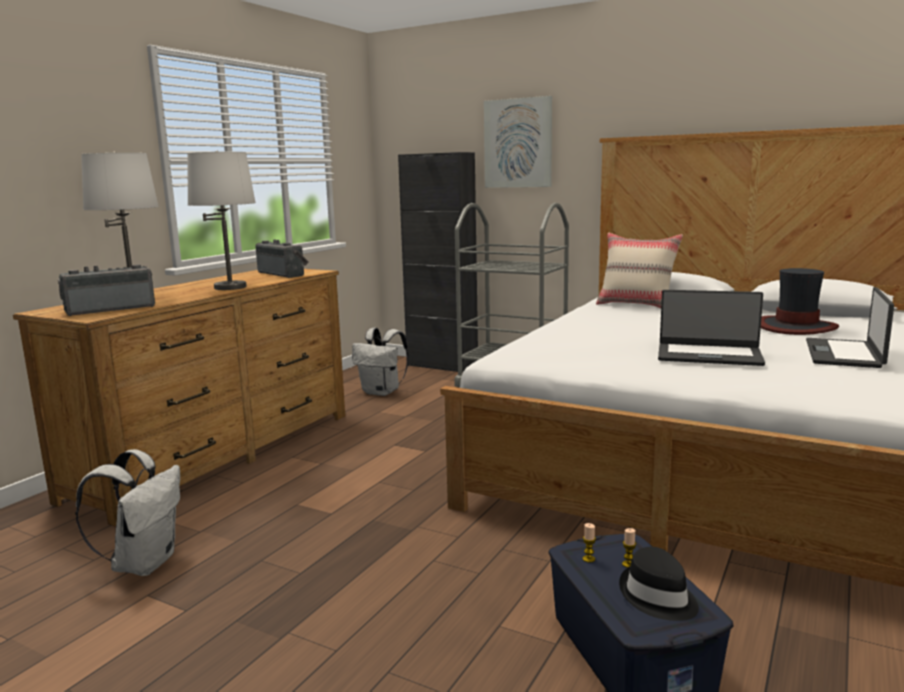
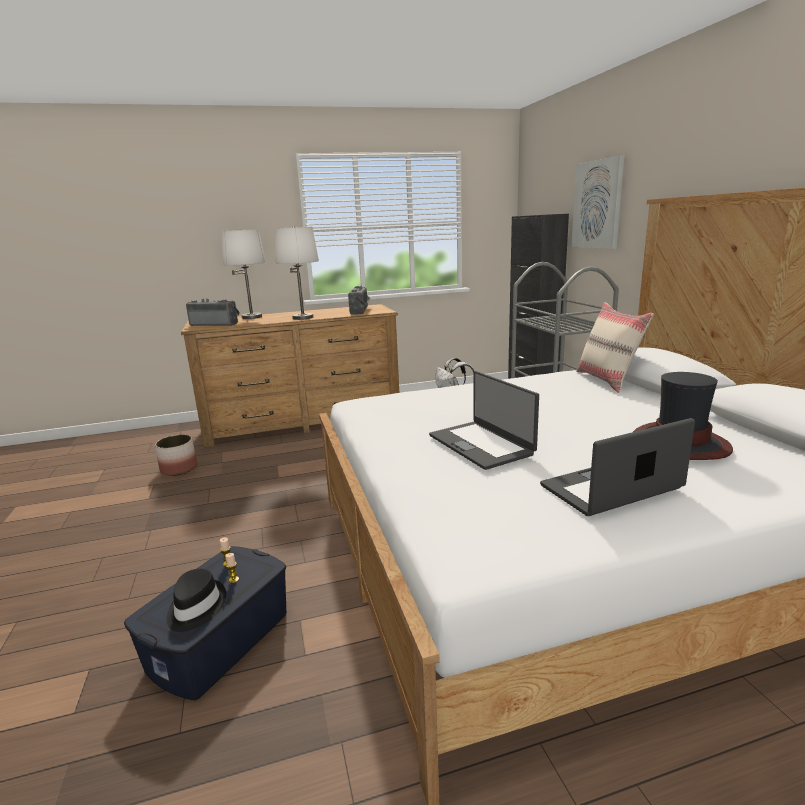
camera: 45 degrees right, 5 degrees up
(144, 563) = (179, 468): white backpack -> planter

